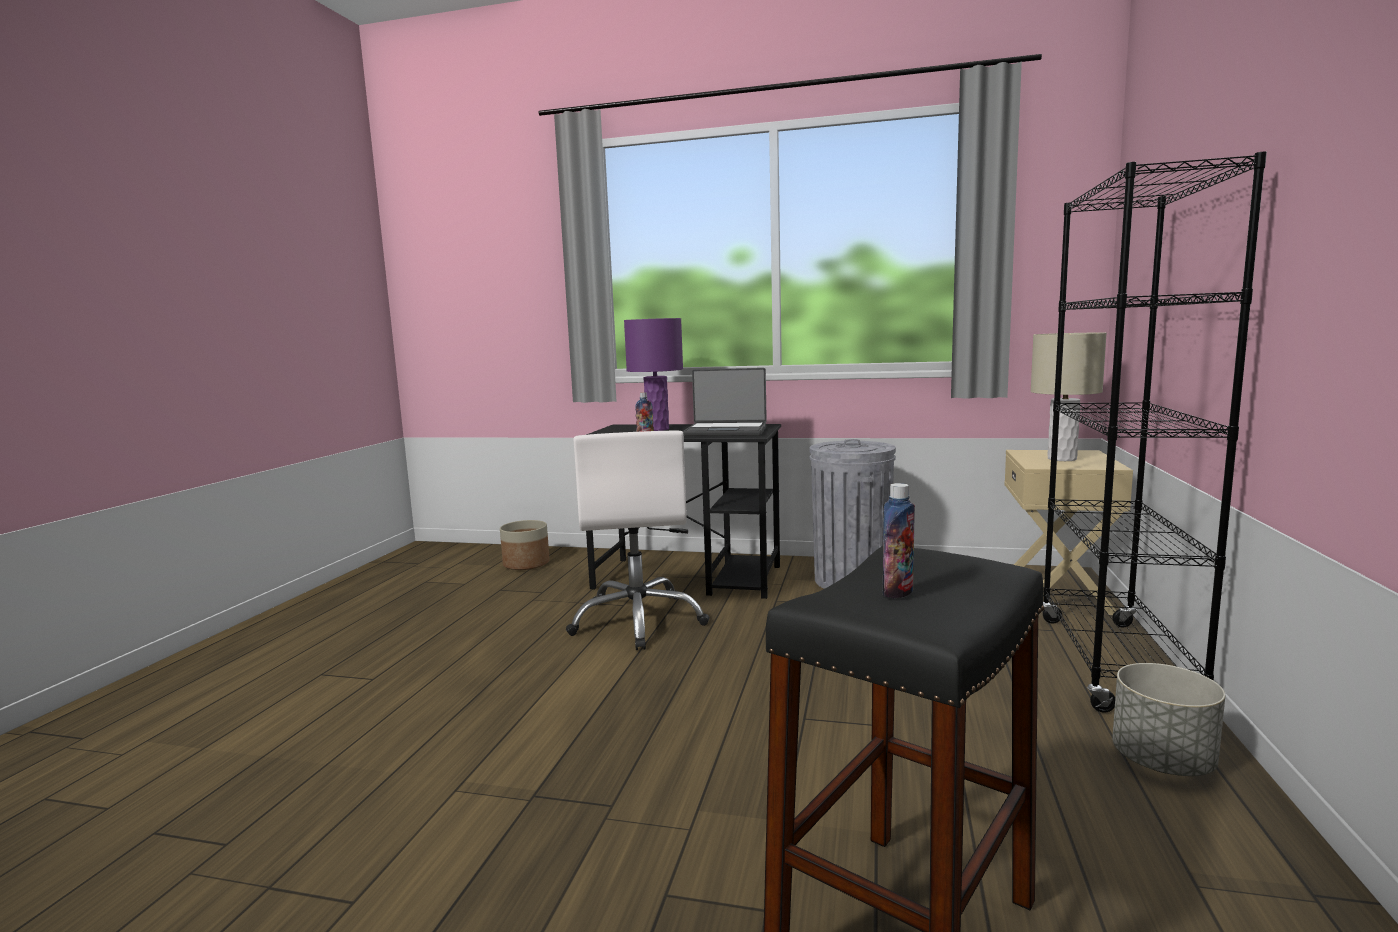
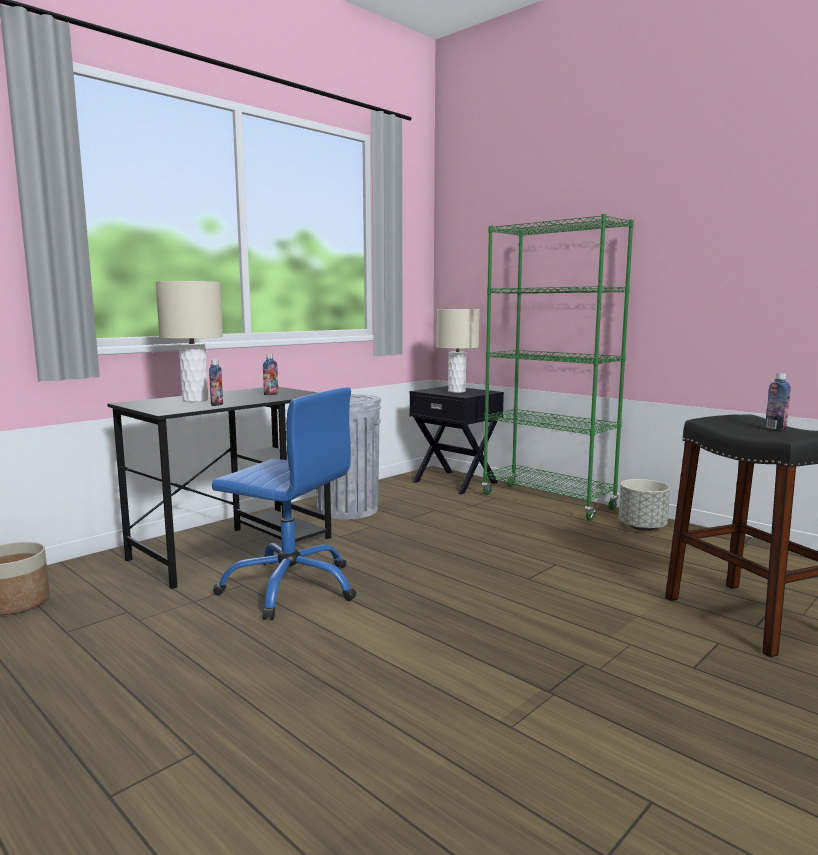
camera: 60 degrees left, 0 degrees up
(638, 621) = (290, 587): white office chair -> blue office chair
(657, 429) = (195, 400): purple table lamp -> beige table lamp
(726, 431) = (271, 394): laptop -> bottle
(1058, 595) = (456, 482): beige nightstand -> black nightstand
(1114, 664) = (547, 502): black bookcase -> green bookcase

